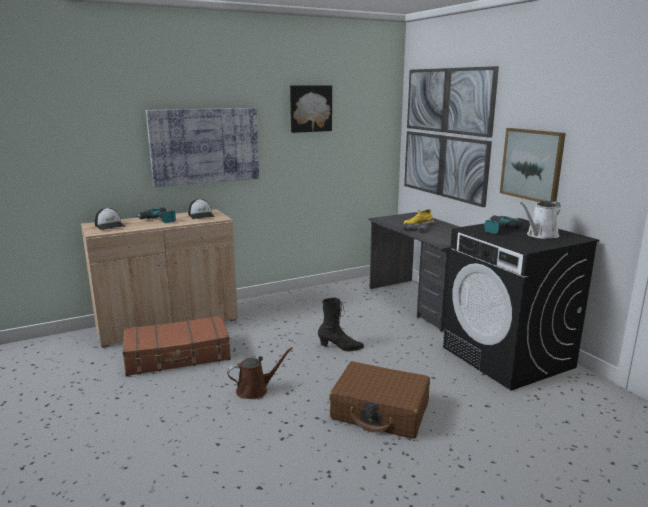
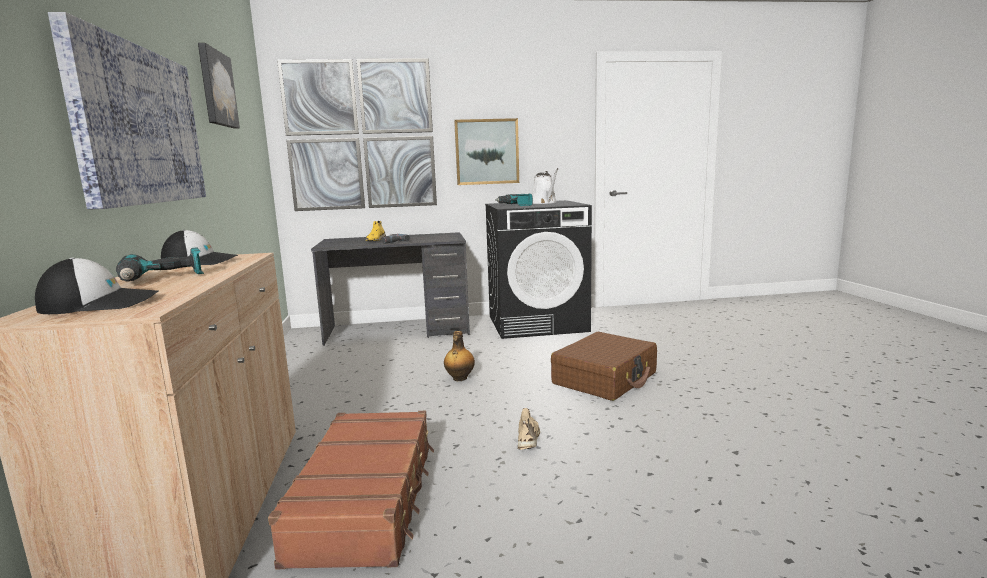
camera: 70 degrees left, 5 degrees down
(255, 390) = (528, 438): brown watering can -> beige shoe
(340, 347) = (459, 378): black boot -> bottle

